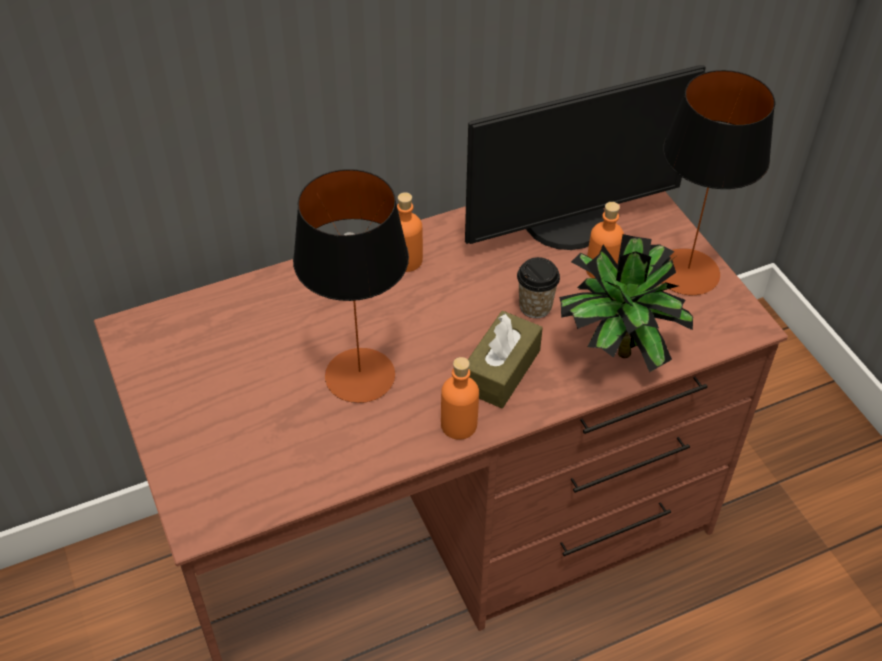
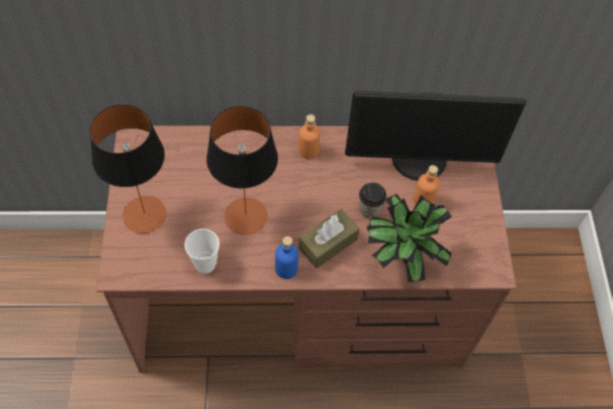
camera: 20 degrees right, 10 degrees up
(333, 463) = (205, 264): none -> cup
(459, 425) = (286, 269): orange bottle -> blue bottle
(687, 272) = (476, 221): table lamp -> table lamp (145, 214)

